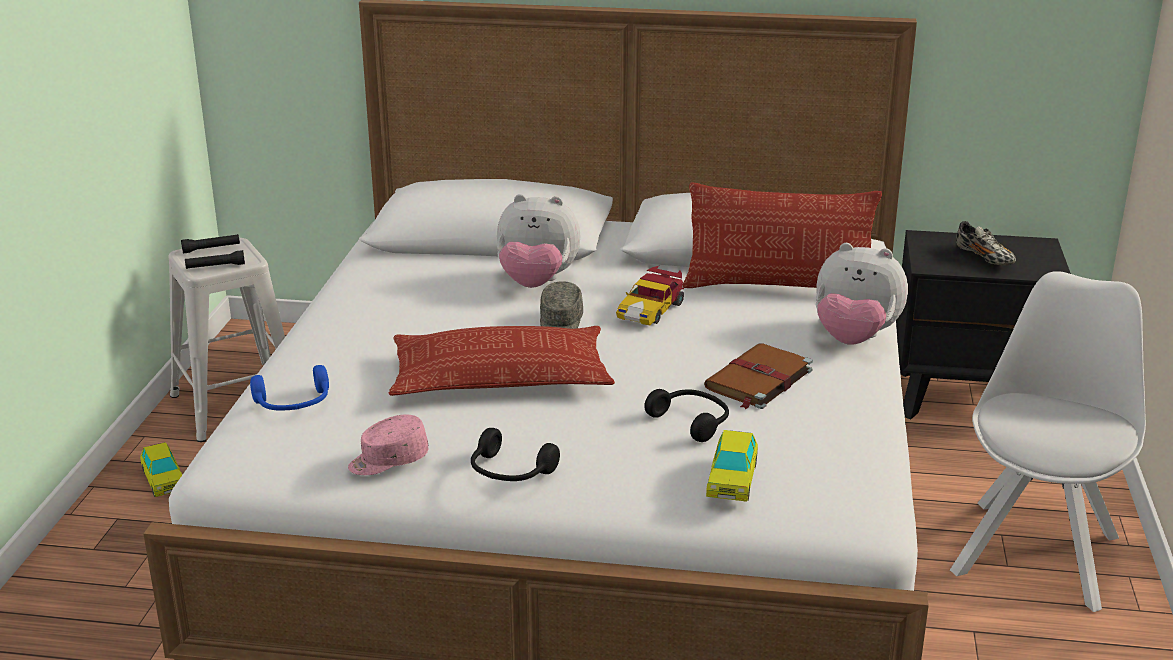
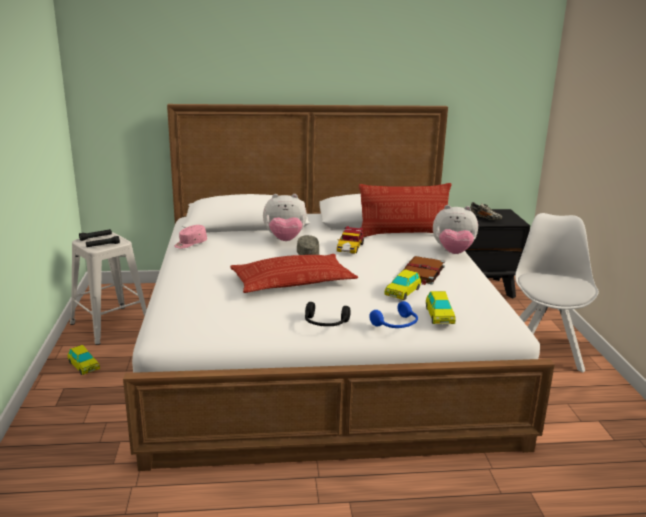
camera: 15 degrees left, 5 degrees down
(293, 404) = (187, 303): blue headphones -> blue headphones (396, 325)
(388, 460) = (256, 324): pink cap -> pink cap (190, 243)
(692, 421) = (402, 292): black headphones -> toy car

